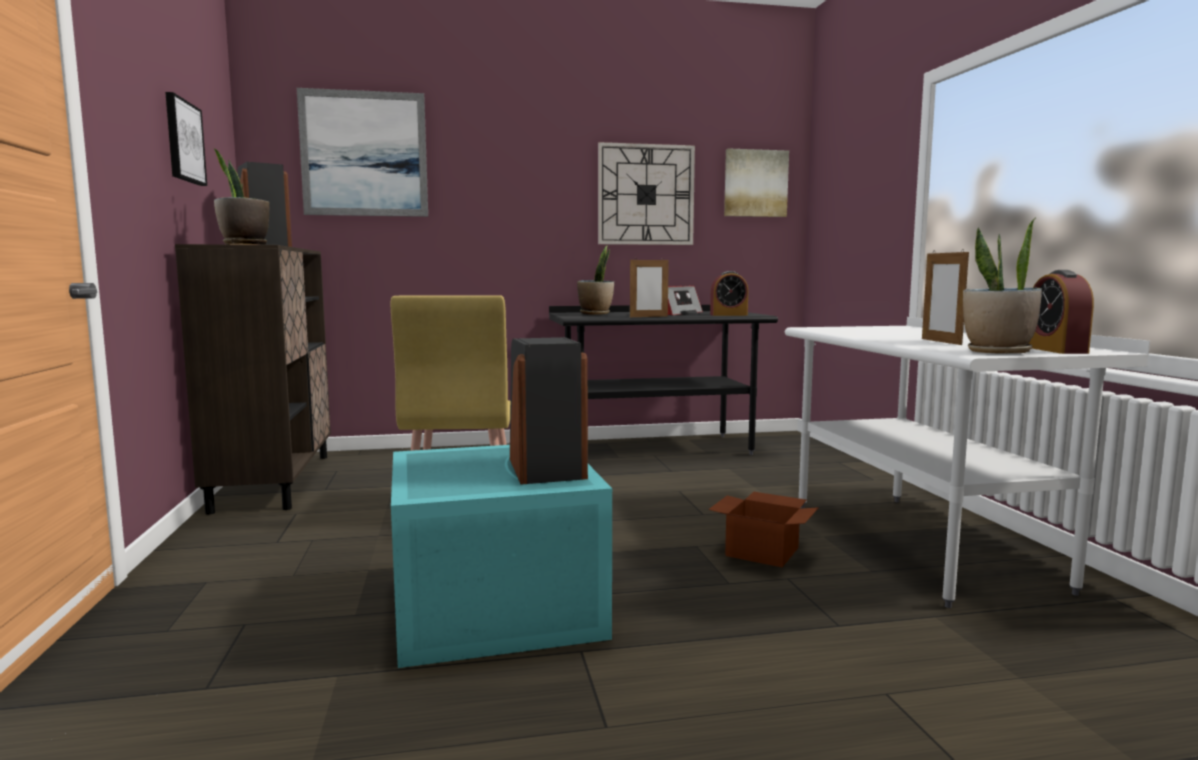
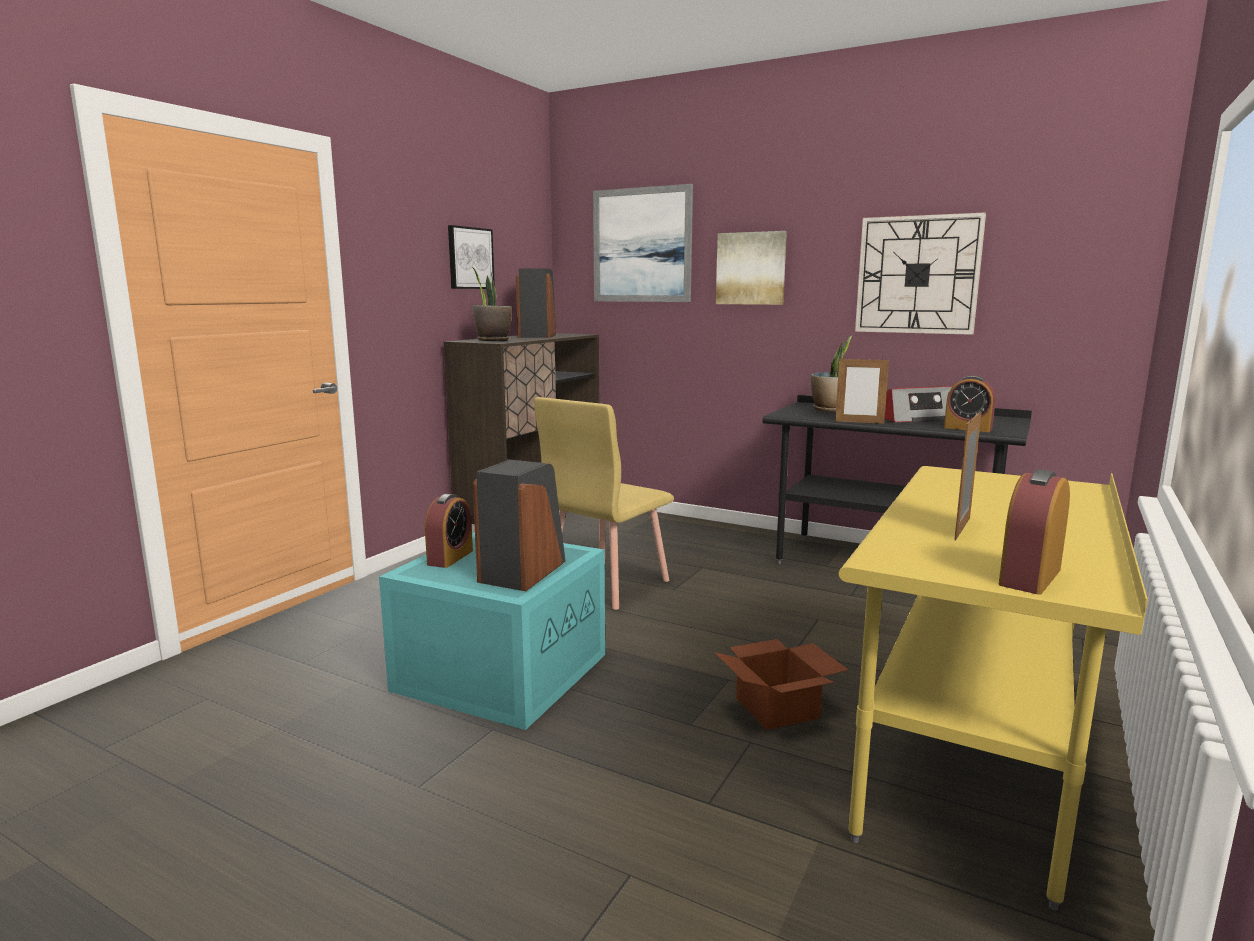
camera: 40 degrees right, 5 degrees up
(431, 475) = (450, 557): none -> alarm clock
(755, 183) = (1075, 255): picture -> picture (751, 268)
(918, 544) = (970, 767): white desk -> yellow desk
(997, 351) = (929, 562): potted plant -> none

